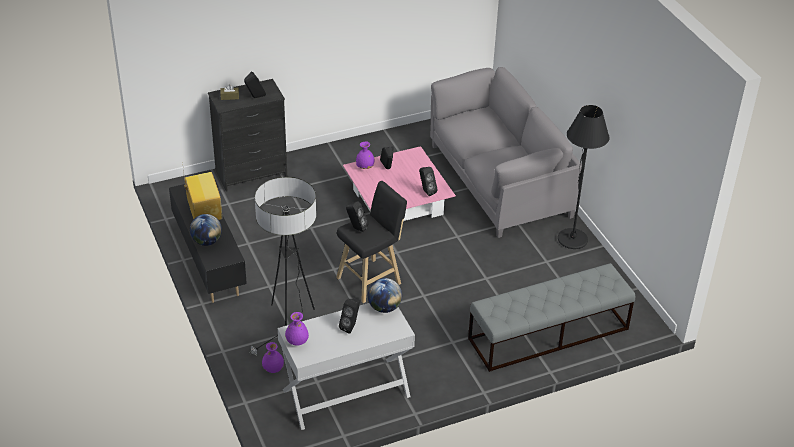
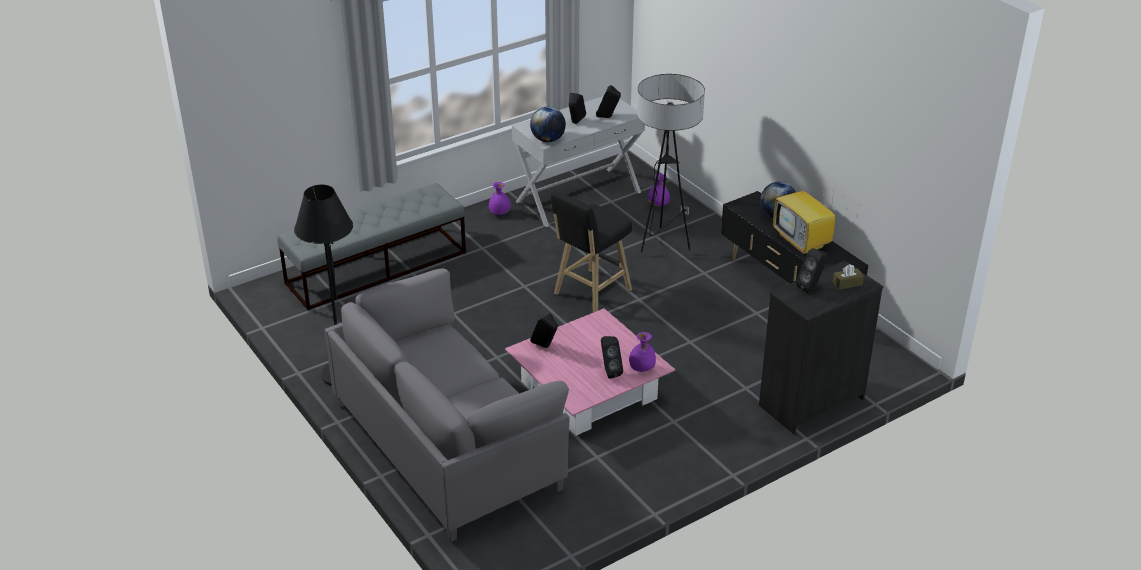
camera: 170 degrees right, 5 degrees down
(297, 342) = (621, 108): purple vase -> purple vase (500, 213)
(356, 228) = (608, 219): black speaker -> black speaker (608, 117)

